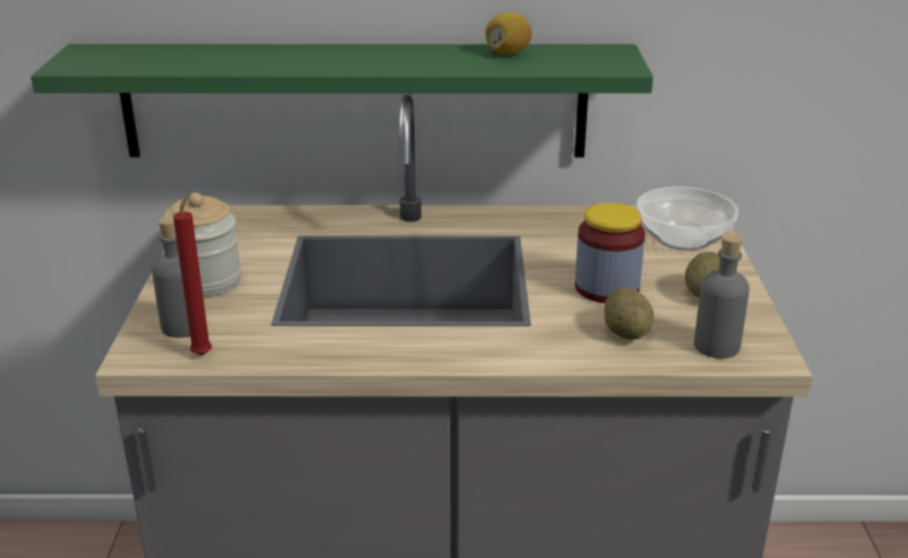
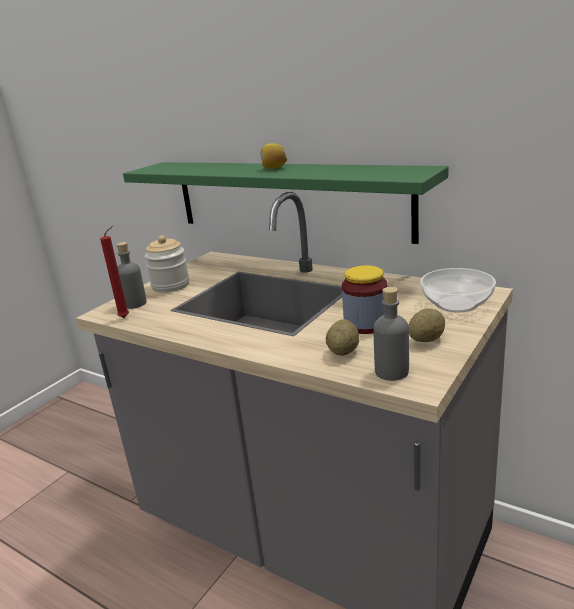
camera: 35 degrees right, 5 degrees down
(507, 54) = (354, 169): lemon -> lemon (274, 168)

